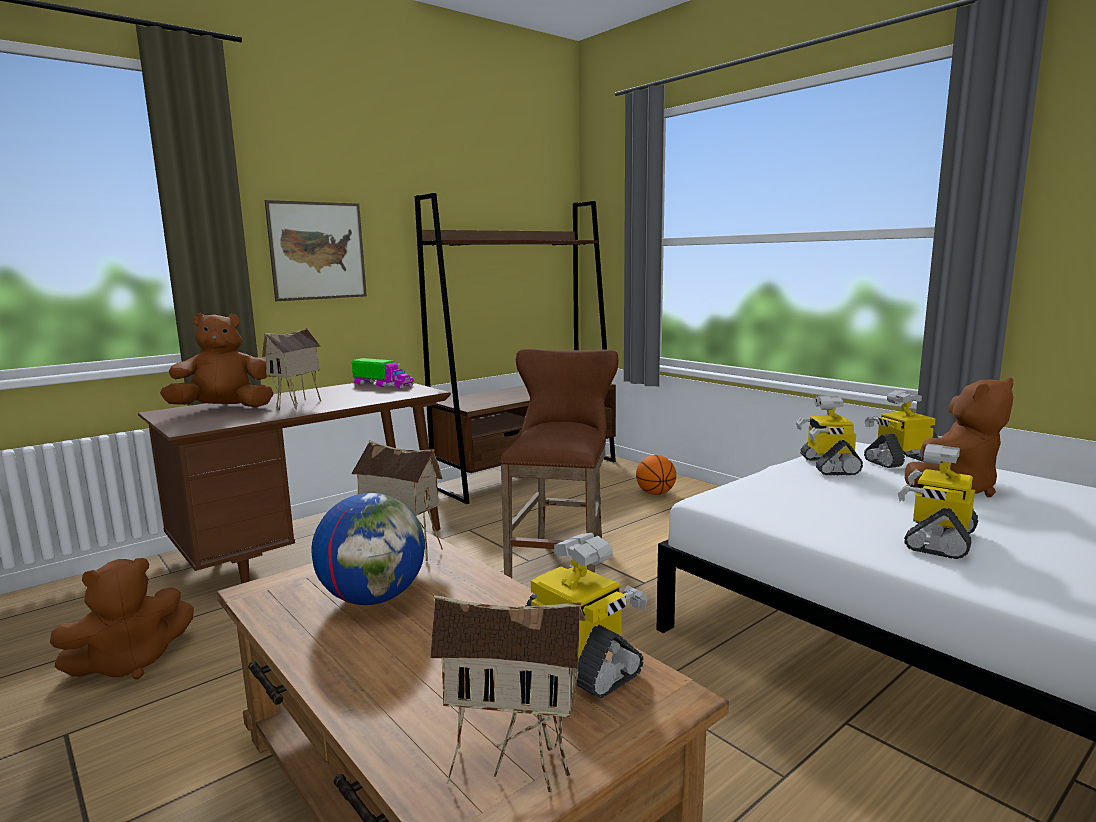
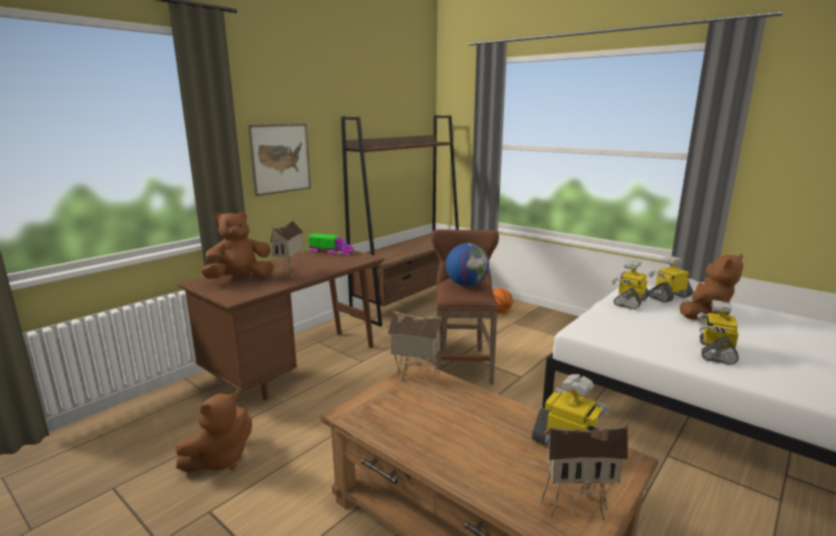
camera: 10 degrees left, 5 degrees up
(373, 598) = (423, 412): globe -> globe (466, 285)
(827, 465) = (630, 302): toy robot -> toy robot turned 45 degrees clockwise

